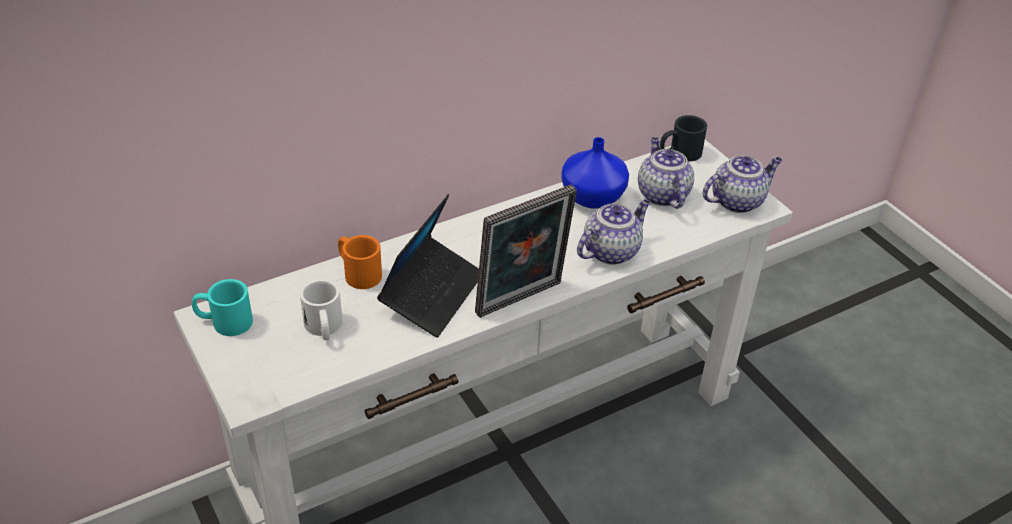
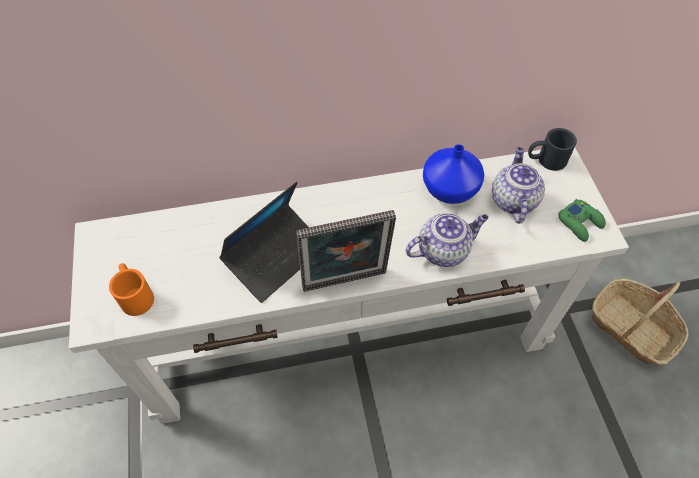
camera: 20 degrees right, 15 degrees up
(224, 322) = (106, 243): turquoise mug -> none
(324, 328) = (177, 269): white mug -> none
(358, 272) = (226, 220): orange mug -> orange mug (135, 294)
(737, 201) = (580, 223): teapot -> green game controller
(816, 354) = (632, 328): none -> basket

